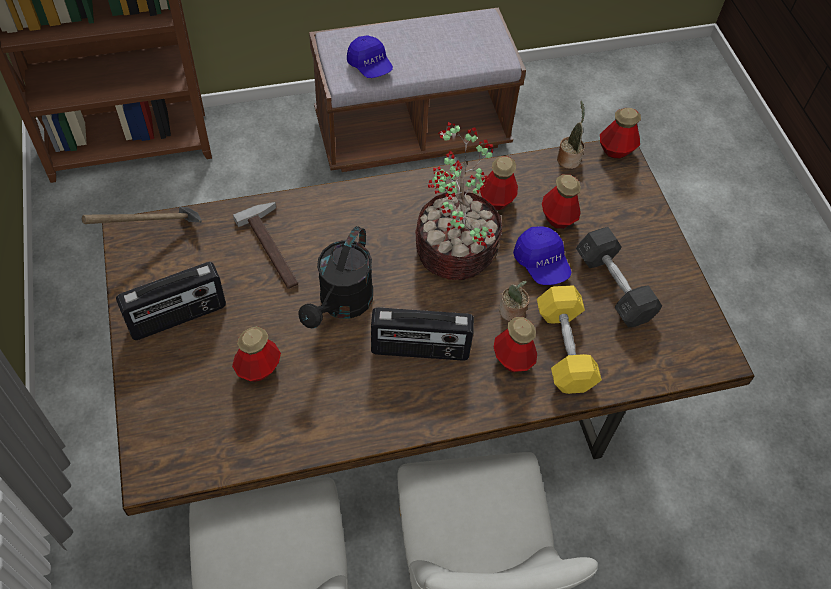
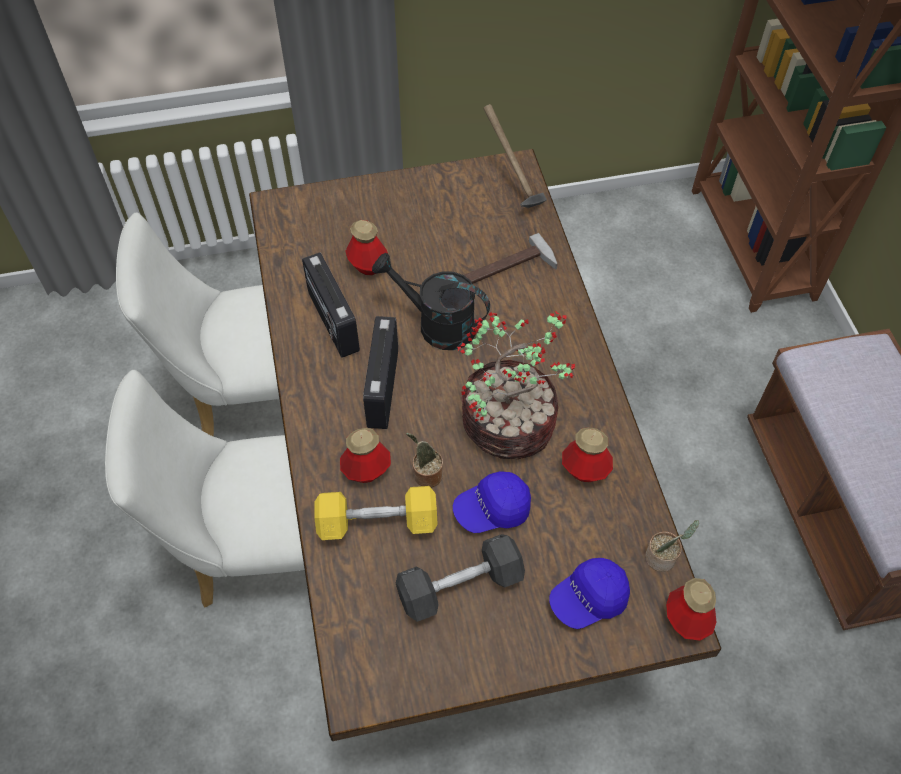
camera: 95 degrees right, 0 degrees up
(178, 317) = (424, 208): radio -> radio (332, 322)
(370, 66) = (837, 385): blue cap -> blue cap (588, 599)
(558, 218) = (562, 534): bottle -> none

